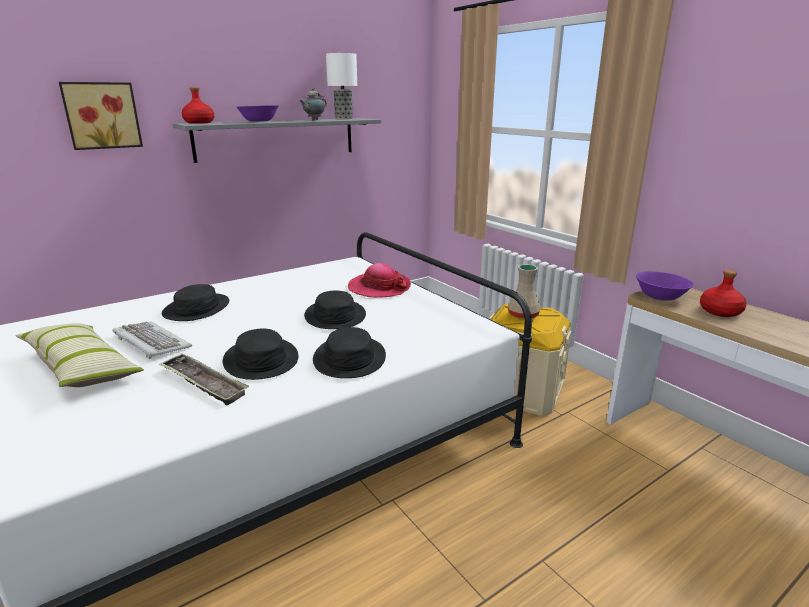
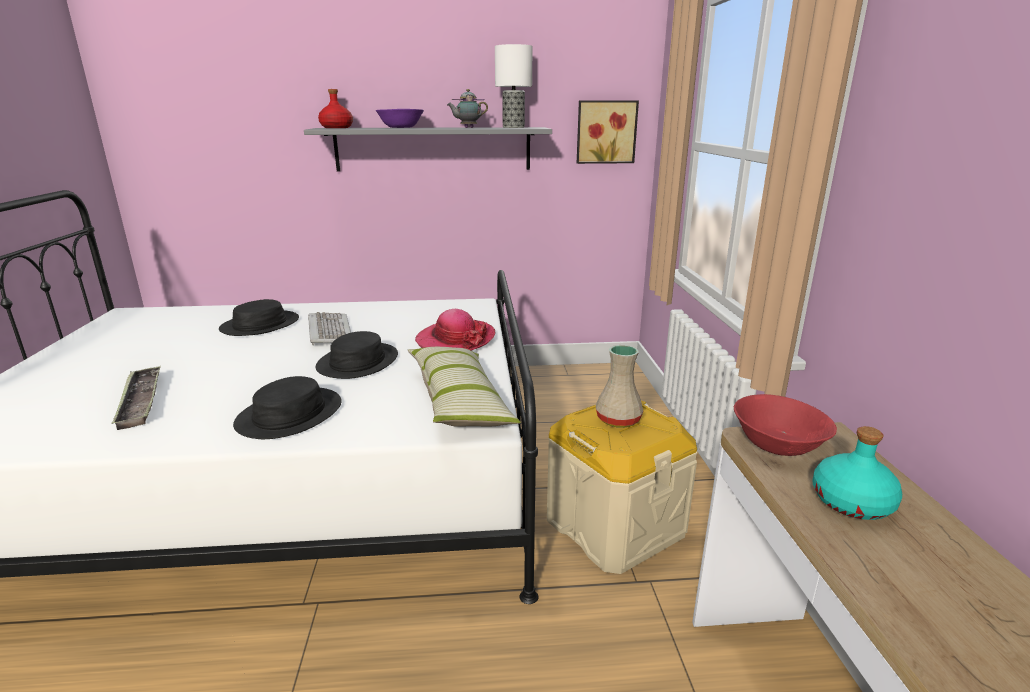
camera: 30 degrees right, 0 degrees up
(82, 367) = (96, 359): pillow -> pillow (459, 401)
(102, 115) = (248, 118): picture -> picture (606, 132)
(151, 342) = (175, 349): keyboard -> keyboard (329, 331)
(260, 360) = (218, 391): black hat -> none
(660, 297) = (776, 445): purple bowl -> red bowl
(720, 312) = (851, 503): red bottle -> turquoise bottle

